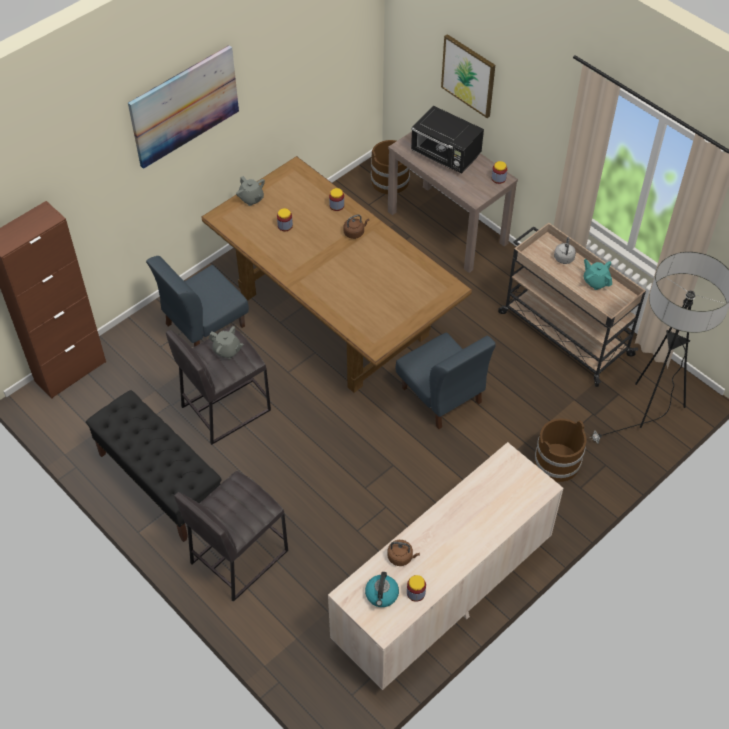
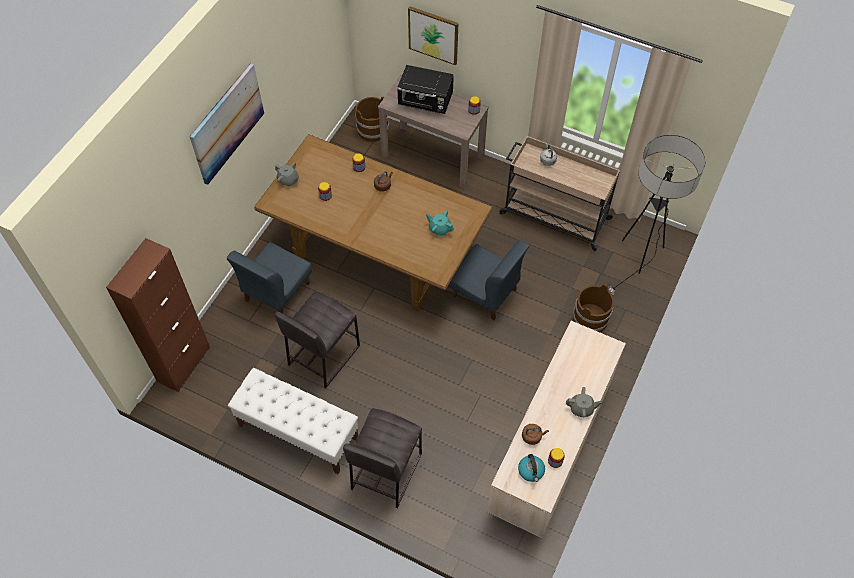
camera: 20 degrees left, 5 degrees up
(160, 482) = (298, 432): black bench -> white bench
(227, 350) = (322, 312): grey teapot -> grey teapot (581, 408)
(595, 281) = (578, 173): turquoise teapot -> turquoise teapot (439, 229)

